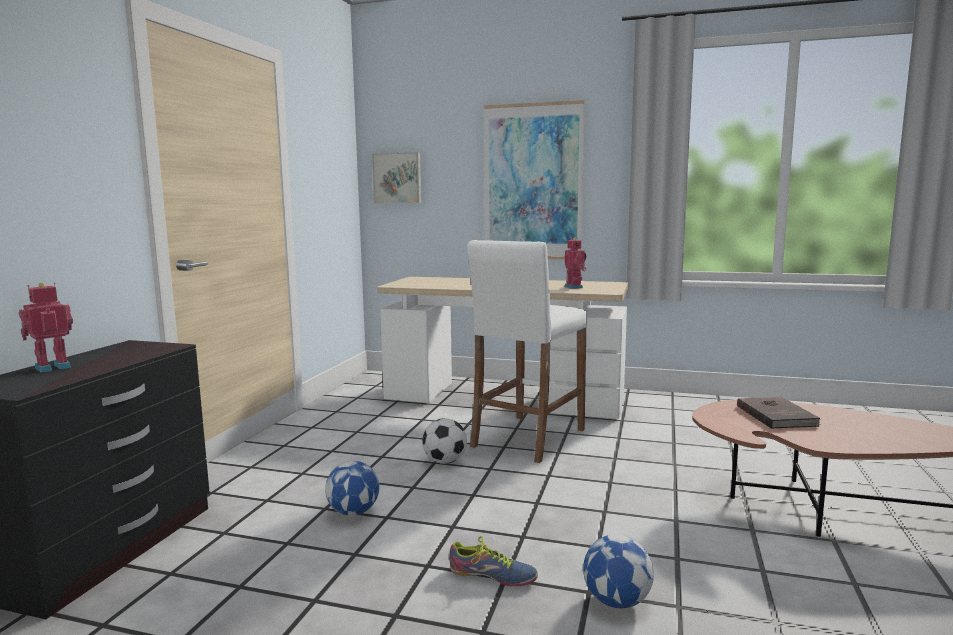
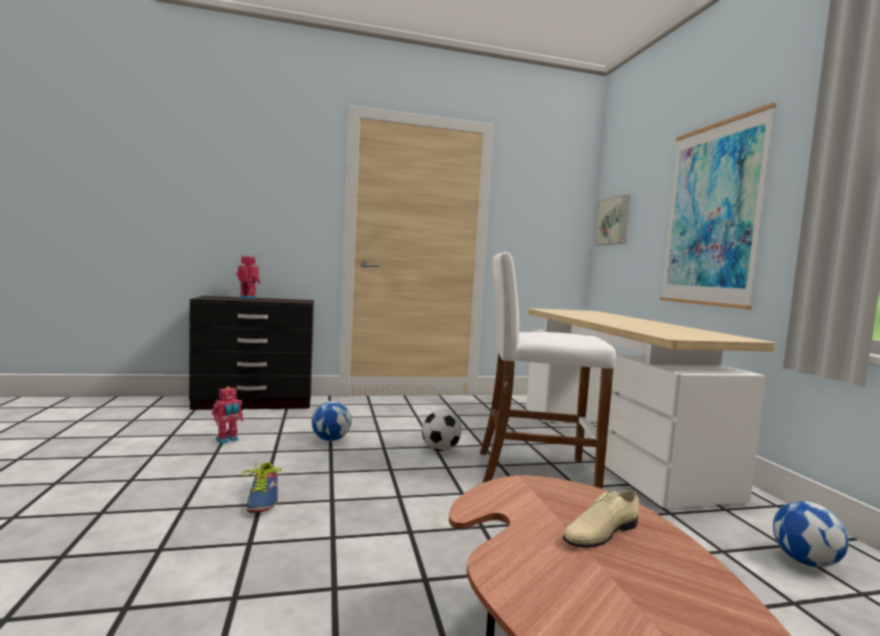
camera: 60 degrees right, 5 degrees down
(574, 287) = (669, 331): toy robot -> toy robot (227, 440)
(616, 601) = (236, 559): football -> football (805, 561)
(777, 415) = (600, 531): brown book -> beige shoe

